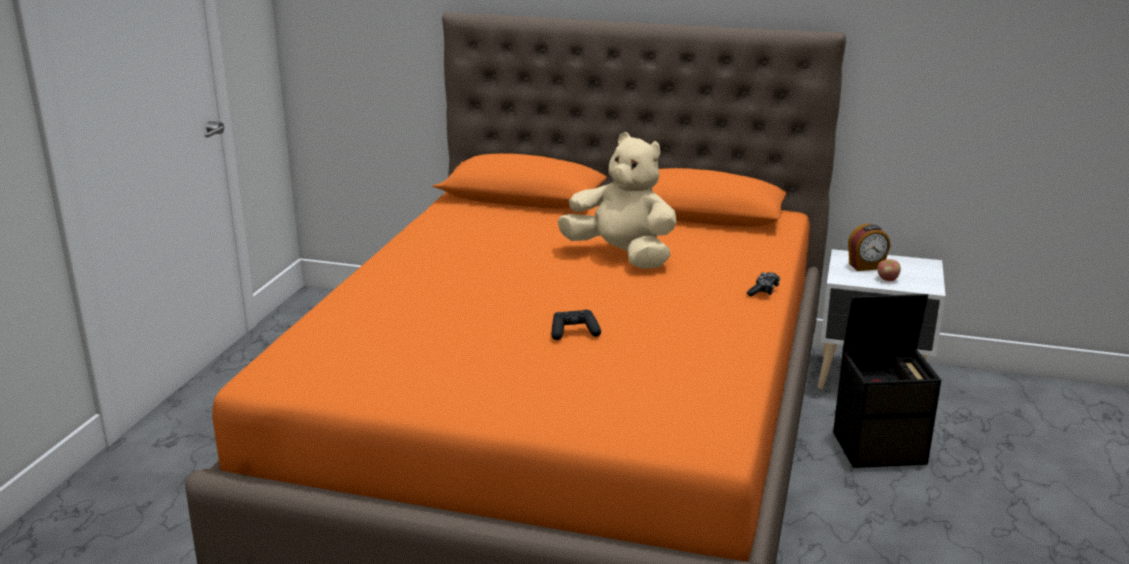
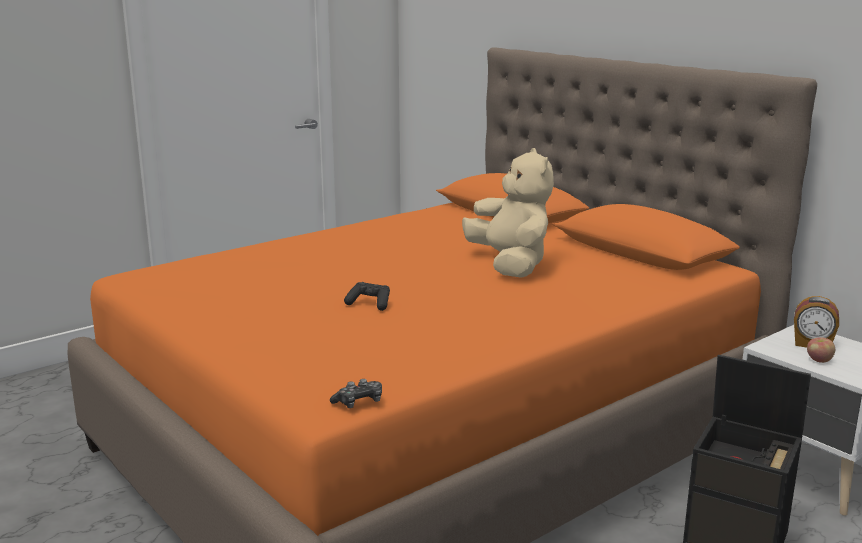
camera: 35 degrees right, 5 degrees down
(763, 291) = (588, 316): game controller -> game controller (359, 402)

